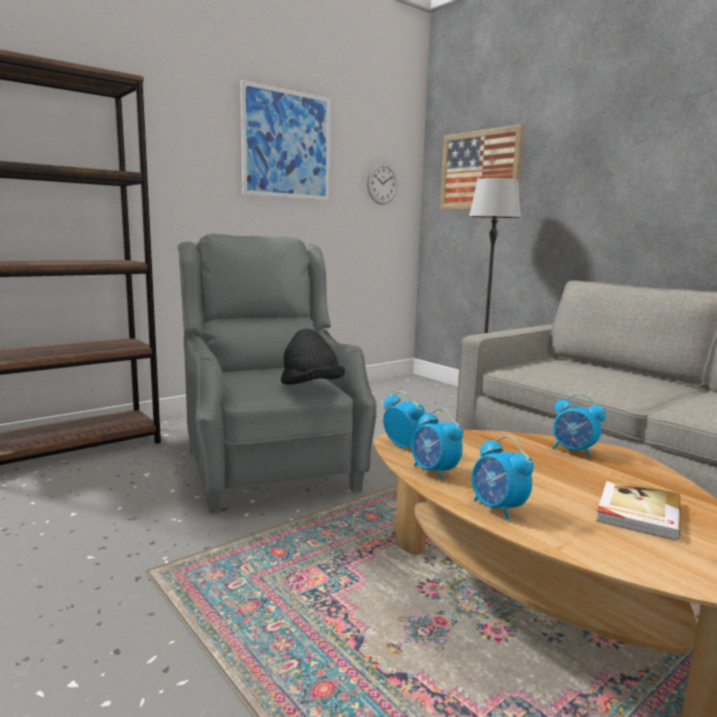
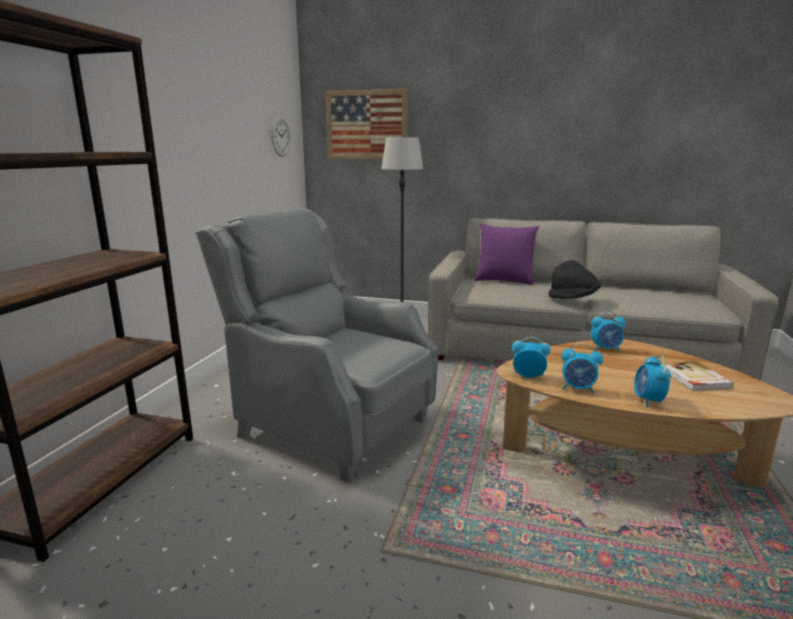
camera: 35 degrees left, 5 degrees up
(287, 144) = (215, 102): picture -> none
(311, 387) = (398, 347): black hat -> black hat (573, 298)
(498, 508) = (648, 400): alarm clock -> alarm clock turned 75 degrees clockwise
(586, 364) = (504, 280): none -> purple pillow

